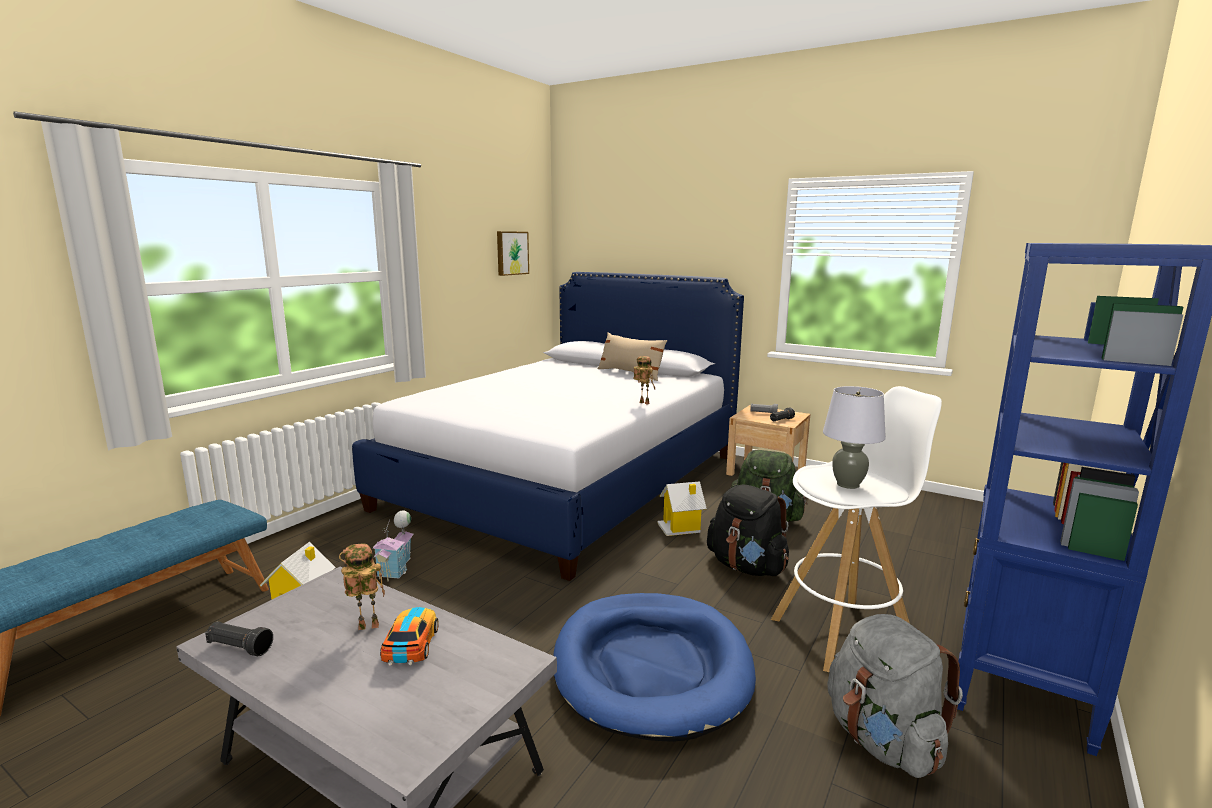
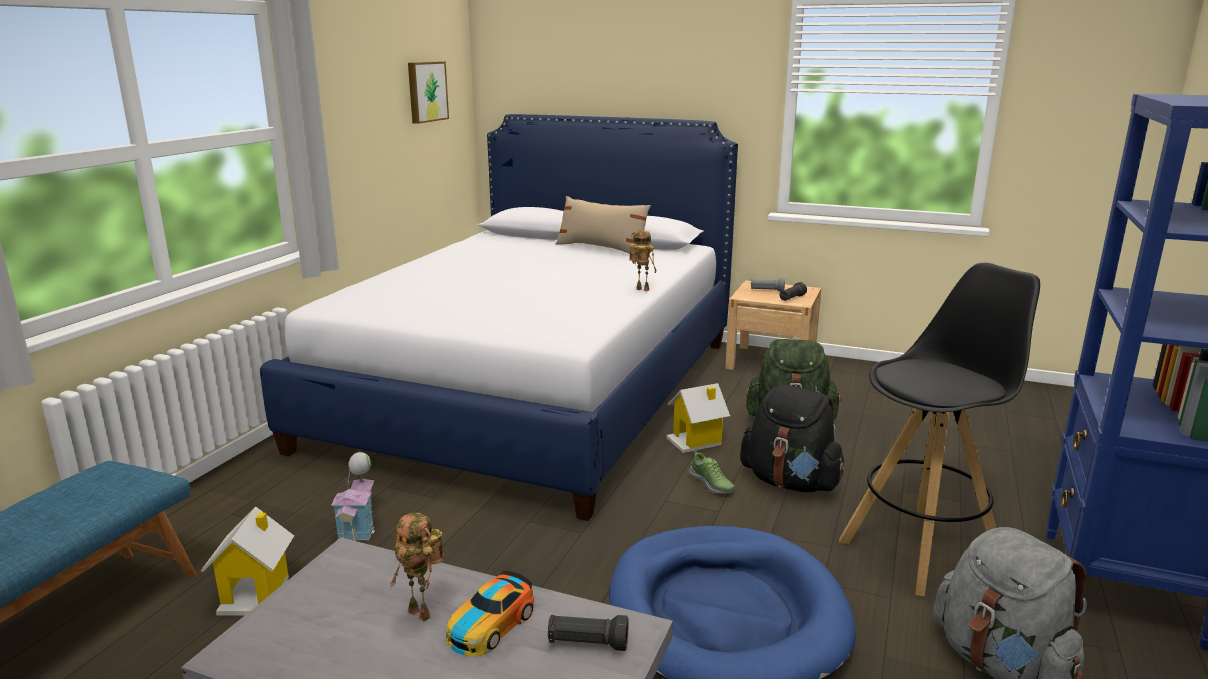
camera: 10 degrees left, 5 degrees up
(239, 648) = (270, 658): black flashlight -> black flashlight (587, 643)
(366, 628) = (423, 613): toy robot -> toy robot turned 120 degrees counterclockwise
(411, 643) = (490, 625): toy car -> toy car turned 135 degrees counterclockwise
(680, 562) = (712, 484): none -> shoe
(843, 632) = (922, 549): white stool -> black stool
(847, 484) = (938, 382): grey table lamp -> none

